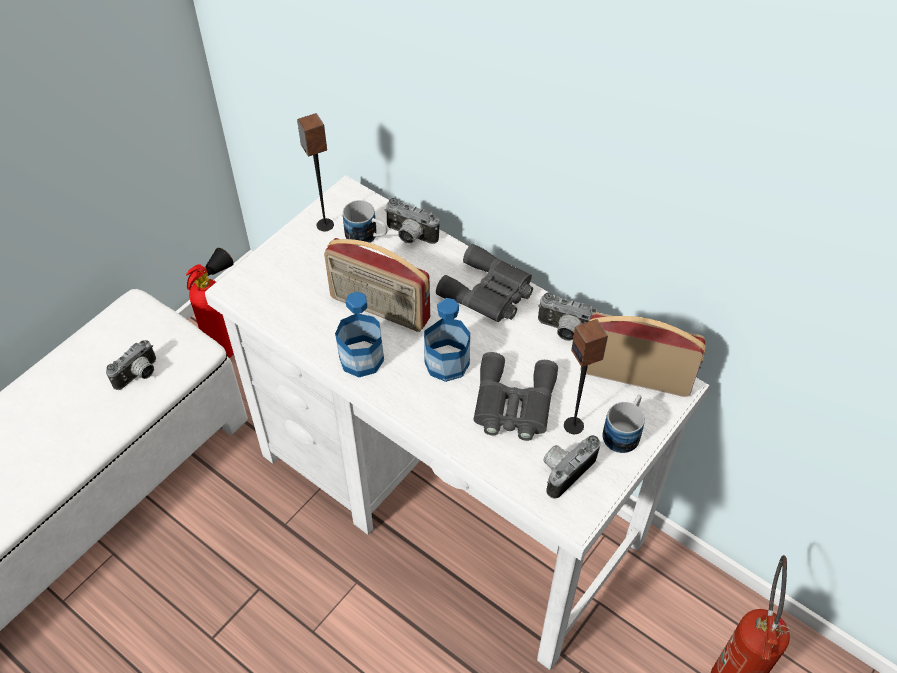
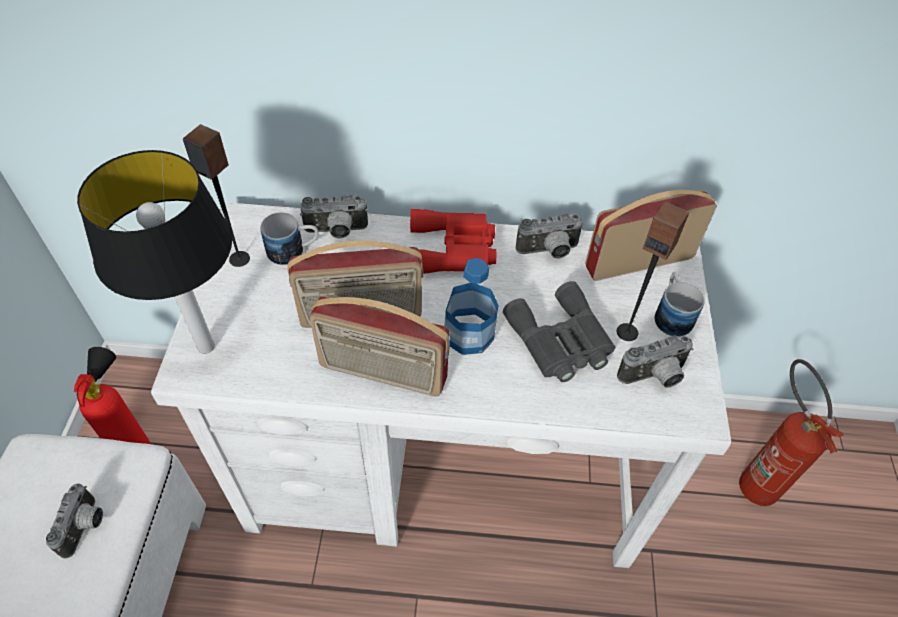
camera: 35 degrees left, 0 degrees up
(258, 279) = (205, 347): none -> table lamp
(361, 358) = (382, 374): bottle -> radio
(489, 293) = (454, 249): grey binoculars -> red binoculars
(564, 470) = (654, 377): camera -> camera turned 120 degrees counterclockwise

